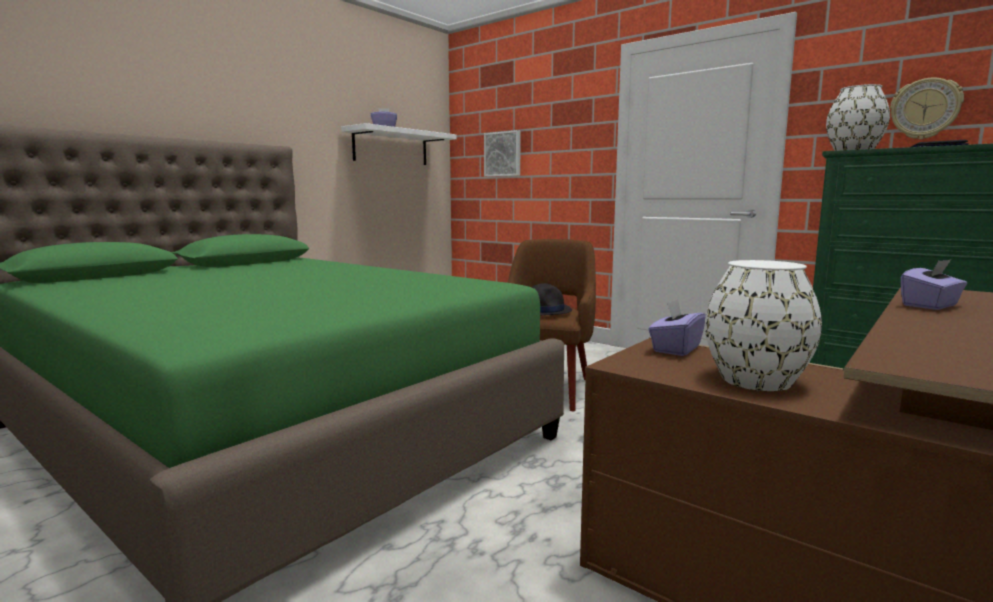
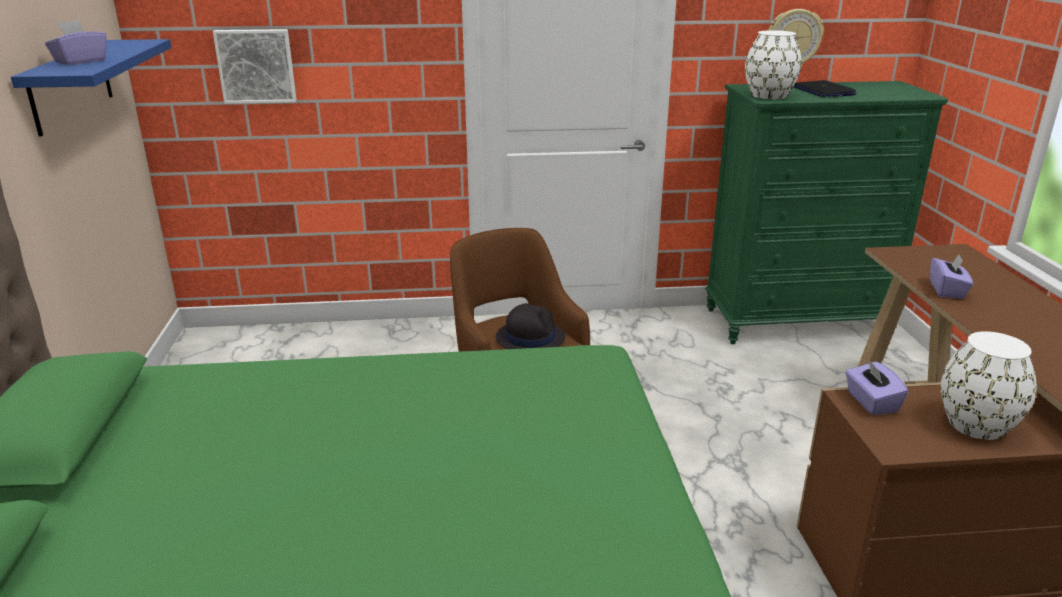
camera: 45 degrees left, 15 degrees up
(391, 147) = (71, 85): white shelf -> blue shelf

